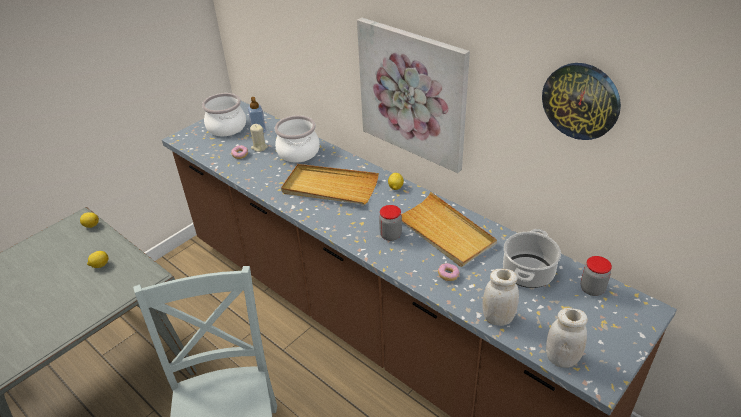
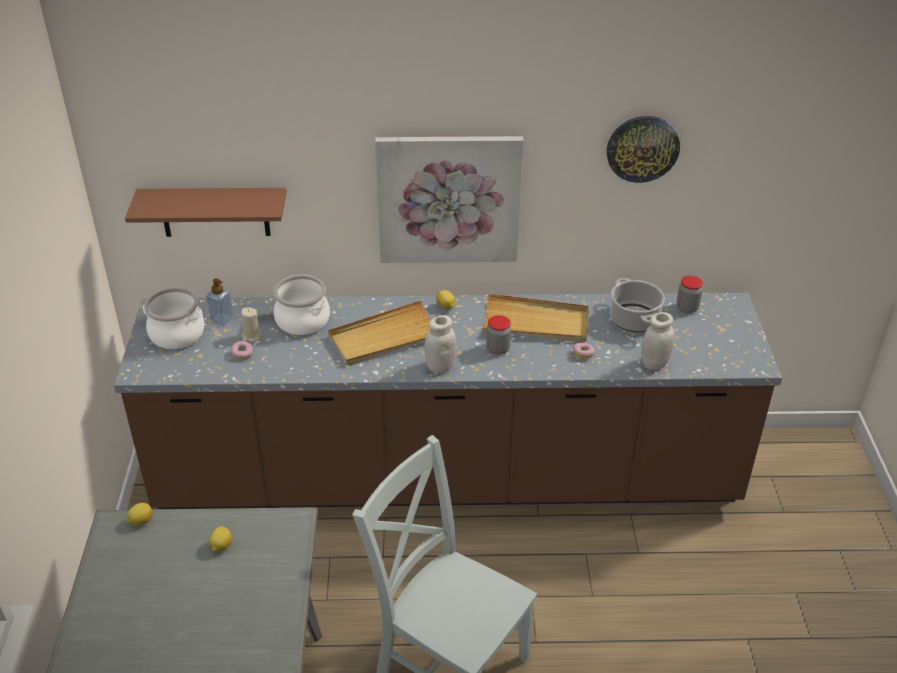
camera: 45 degrees left, 0 degrees up
(274, 50) = (215, 212): none -> brown shelf
(561, 358) = (723, 365): white jar -> white jar (440, 367)

